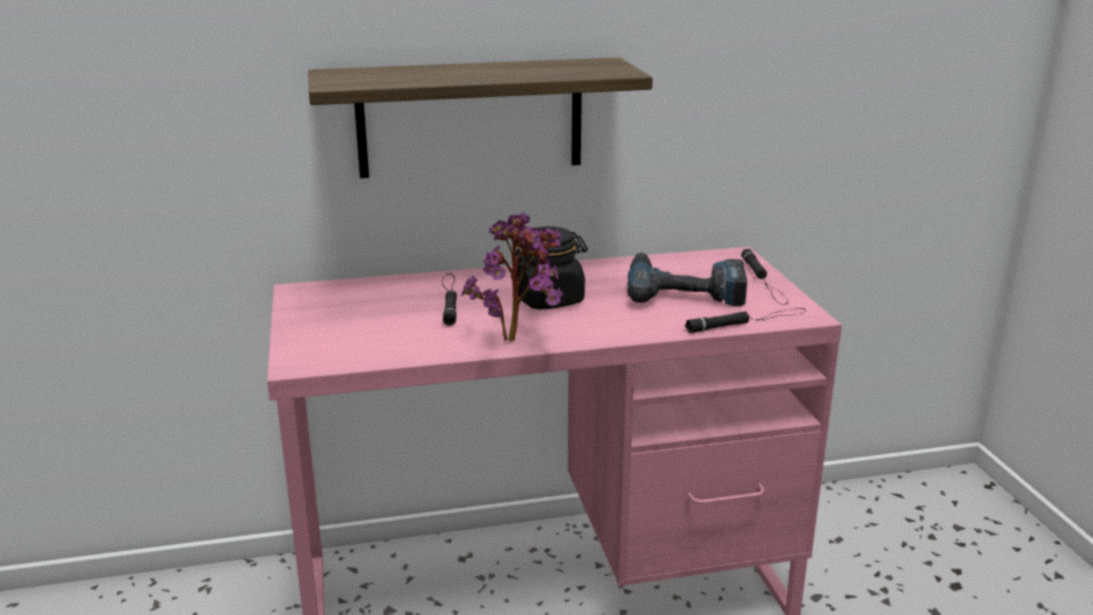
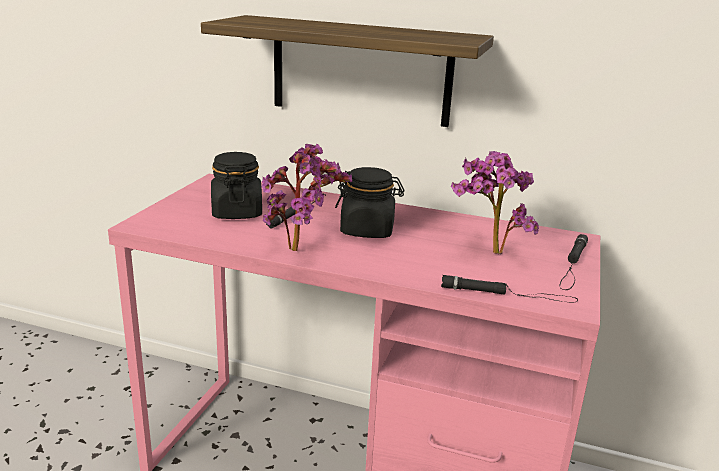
camera: 30 degrees right, 0 degrees up
(386, 320) = (236, 212): none -> black jar
(684, 289) = (488, 252): power drill -> potted plant

